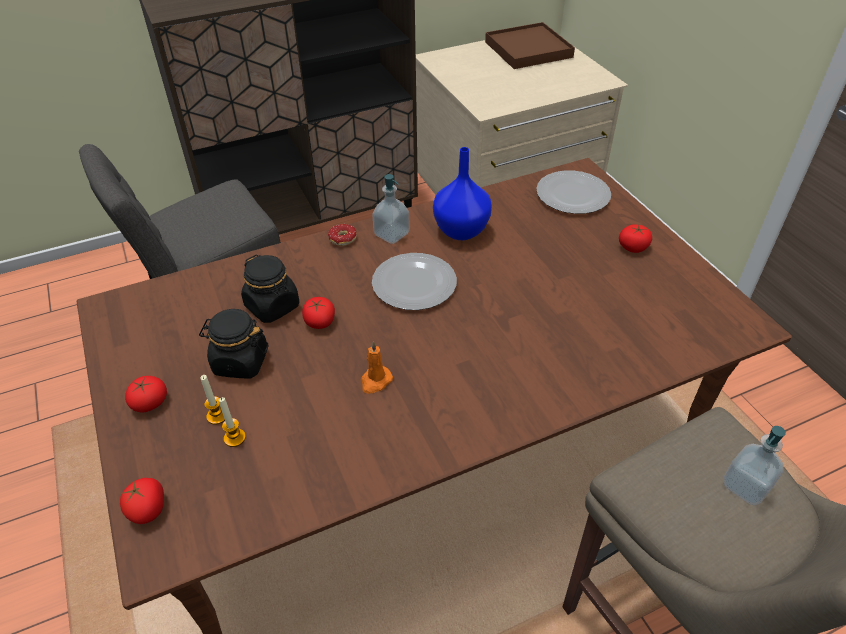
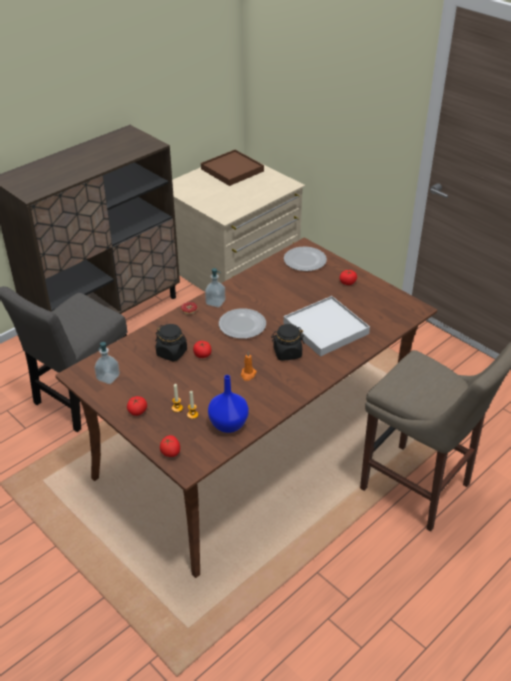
camera: 20 degrees left, 5 degrees down
(240, 362) = (172, 382): black jar -> black jar (287, 353)
(462, 230) = (253, 292): blue vase -> blue vase (229, 424)
(558, 324) = (326, 328): none -> white tray
(745, 486) = (434, 378): soap dispenser -> soap dispenser (108, 378)

